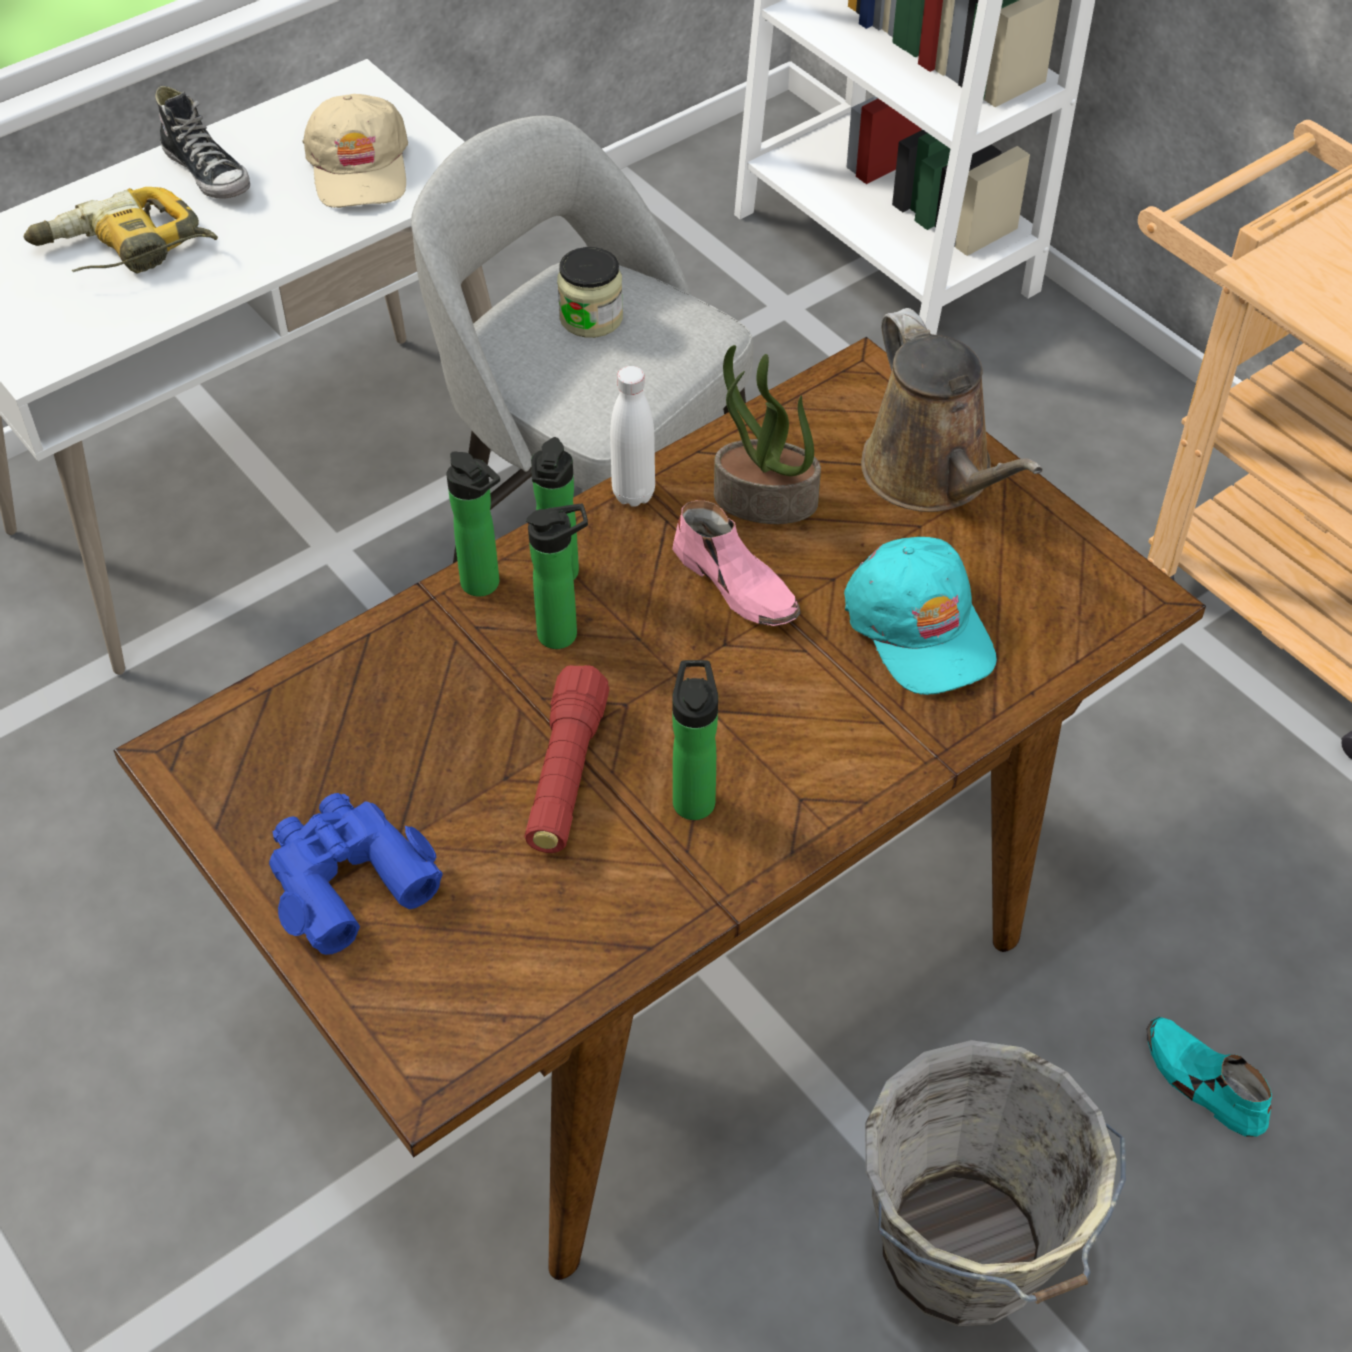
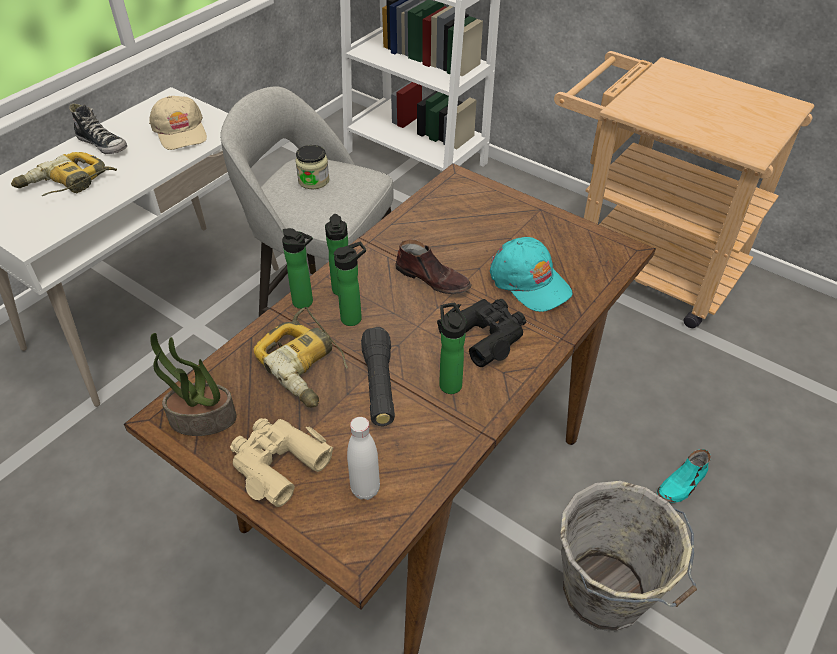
camera: 15 degrees left, 5 degrees down
(347, 878) = (277, 463): blue binoculars -> beige binoculars
(450, 709) = (306, 365): none -> power drill
(566, 774) = (379, 385): red flashlight -> black flashlight
(633, 494) = (367, 248): white bottle -> white bottle (365, 489)
(737, 584) = (433, 279): pink shoe -> brown shoe
(764, 501) = (432, 240): potted plant -> potted plant (202, 420)
(793, 719) = (485, 335): none -> black binoculars
(933, 475) = (507, 215): brown watering can -> none
(1202, 1083) = (682, 484): turquoise shoe -> turquoise shoe turned 75 degrees counterclockwise

